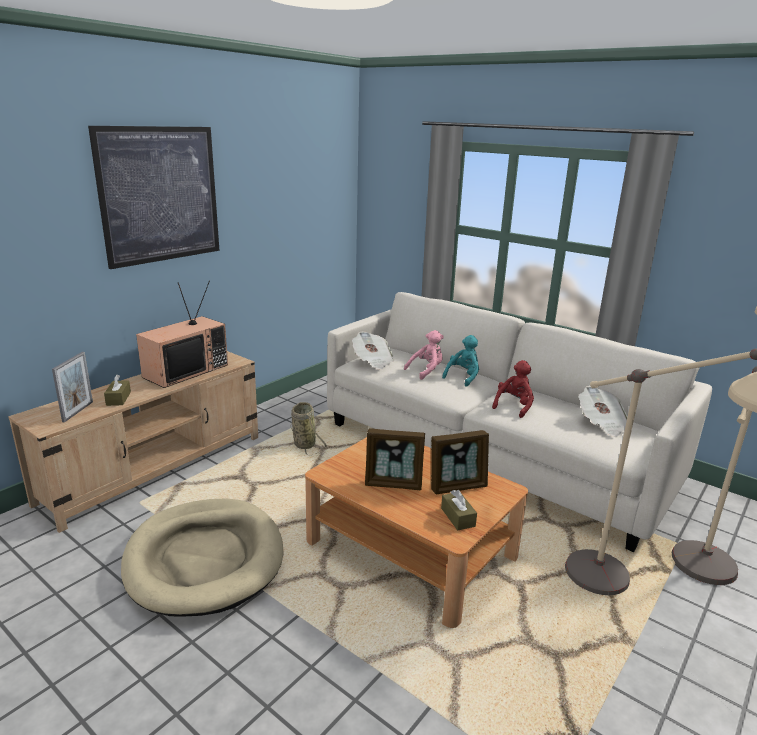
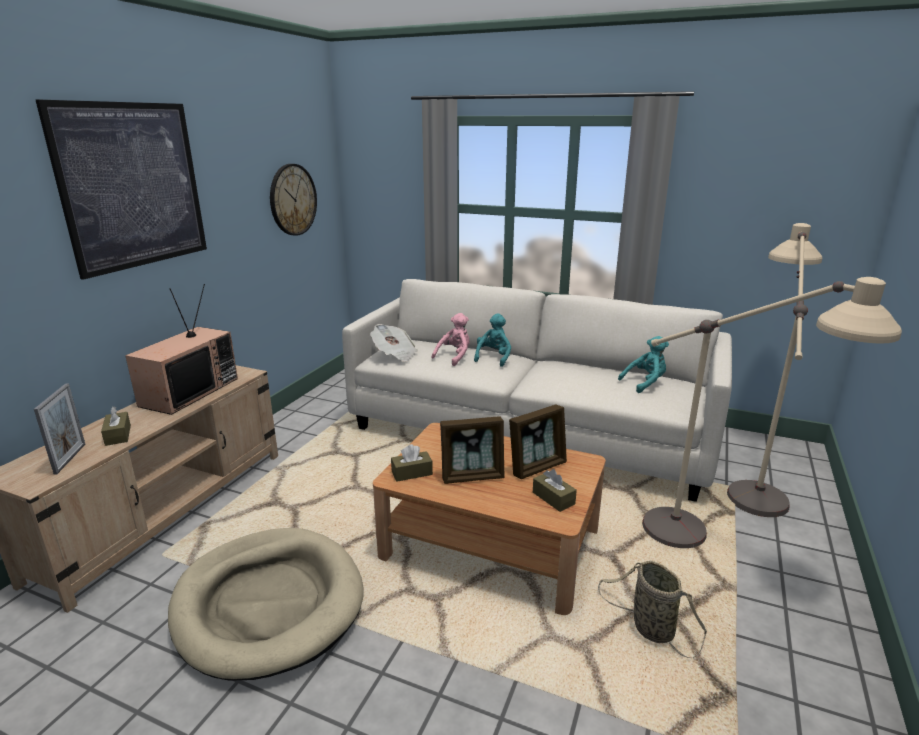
camera: 15 degrees left, 0 degrees up
(304, 443) = (332, 454): basket -> basket (649, 627)
(307, 210) = (293, 200): none -> wall clock
(342, 471) = (412, 473): none -> brown tissue box
(513, 406) = (556, 379): red plush toy -> none
(602, 424) = (645, 383): newspaper -> turquoise plush toy

